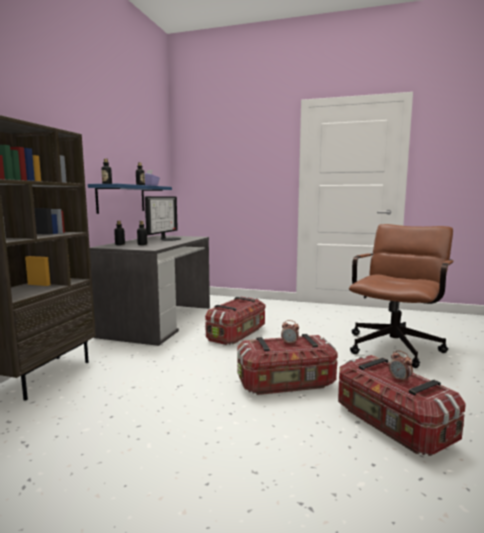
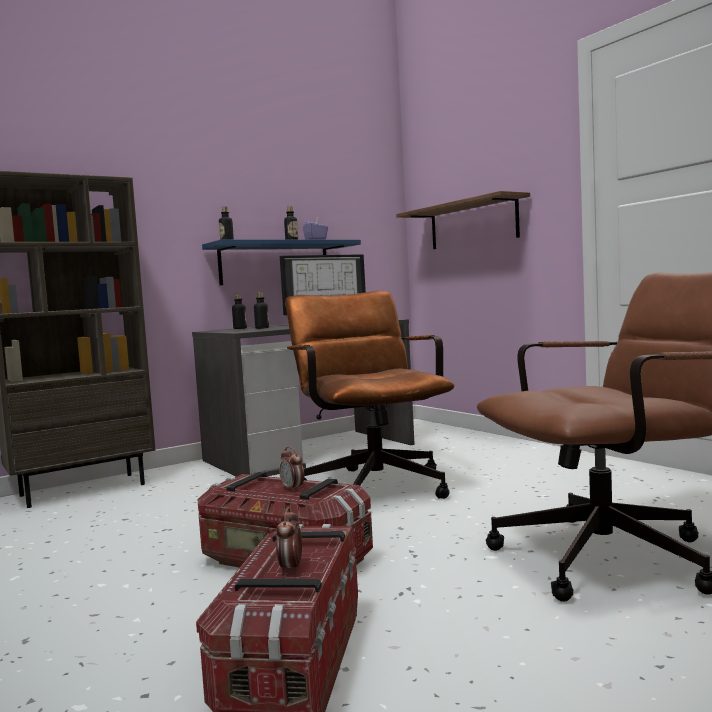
camera: 40 degrees right, 5 degrees down
(226, 183) = (472, 224): none -> shelf
(237, 334) = (372, 485): storage box -> brown office chair

